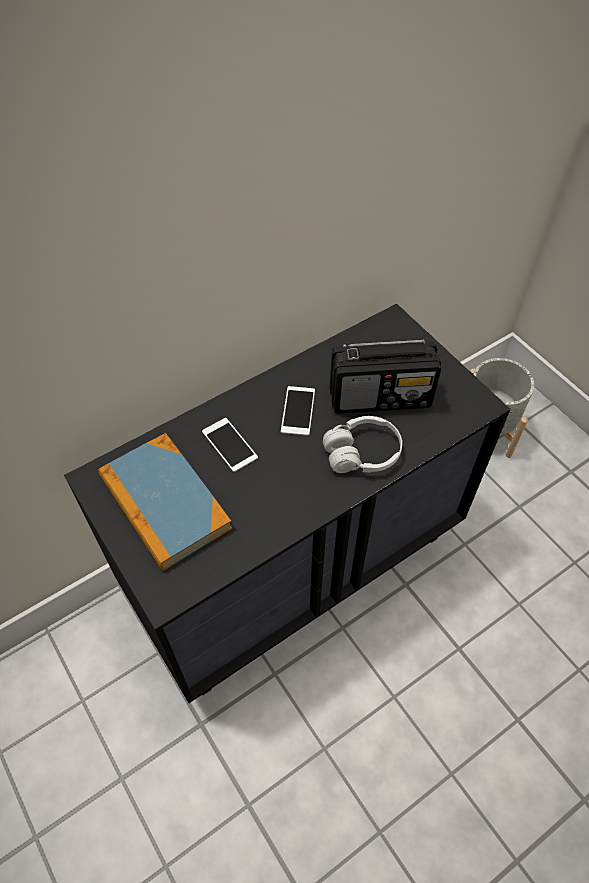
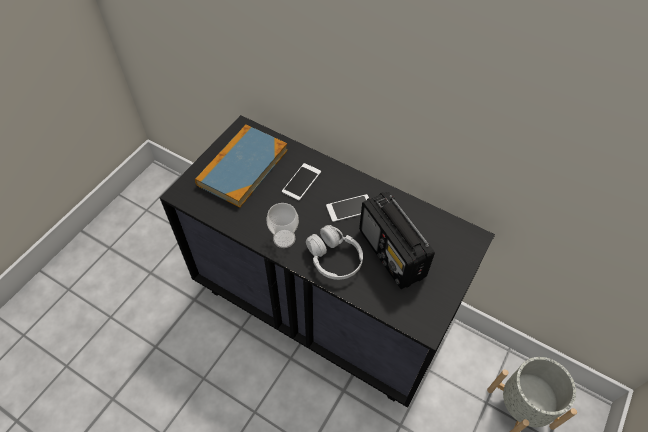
camera: 65 degrees right, 0 degrees up
(308, 494) = (284, 238): none -> cup

